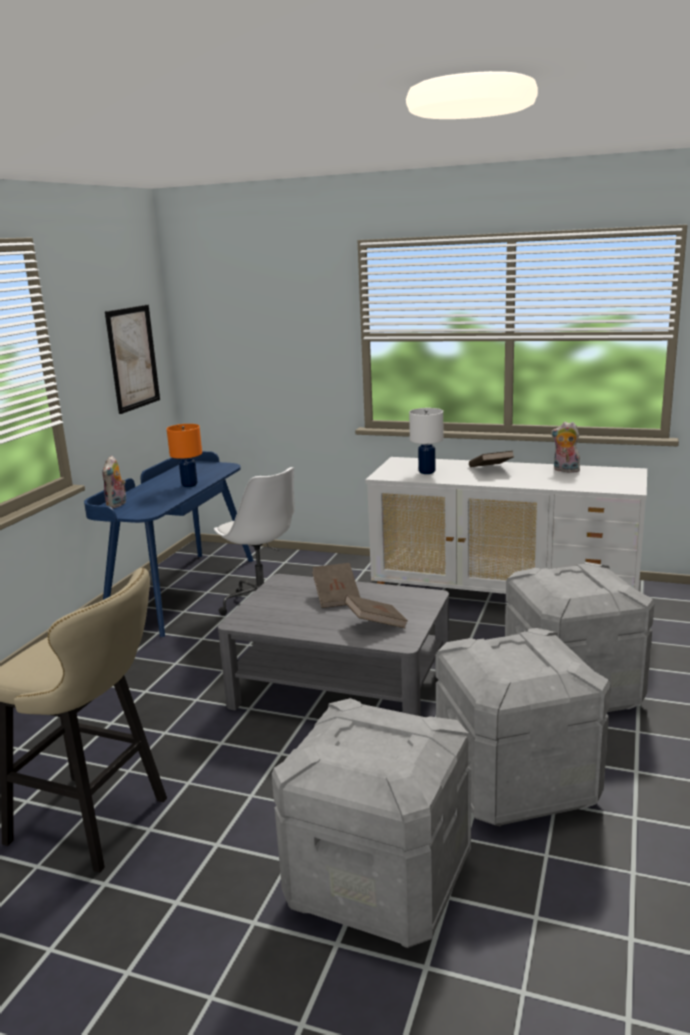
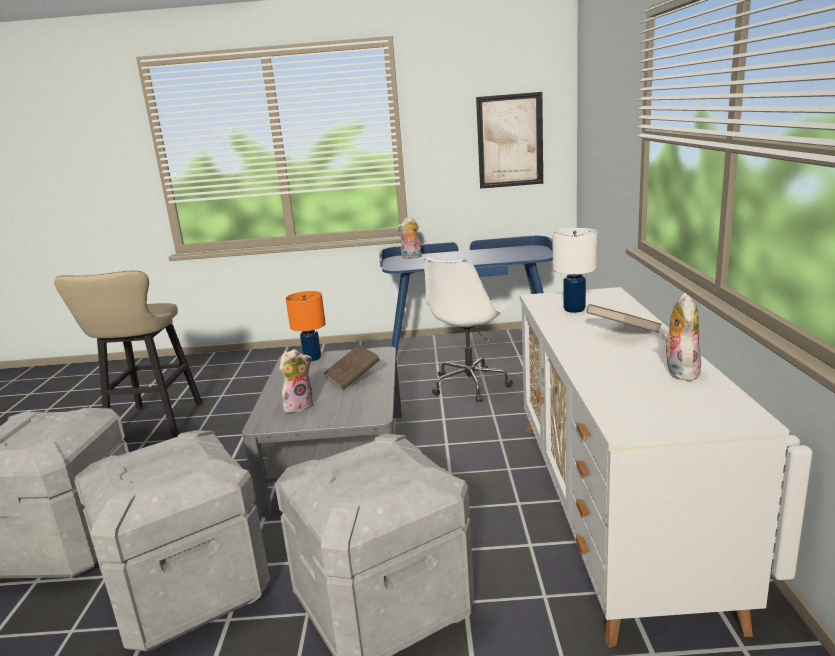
camera: 70 degrees right, 0 degrees up
(190, 485) = (476, 260): orange table lamp -> orange table lamp (313, 358)
(376, 624) = (299, 406): brown book -> plush toy

